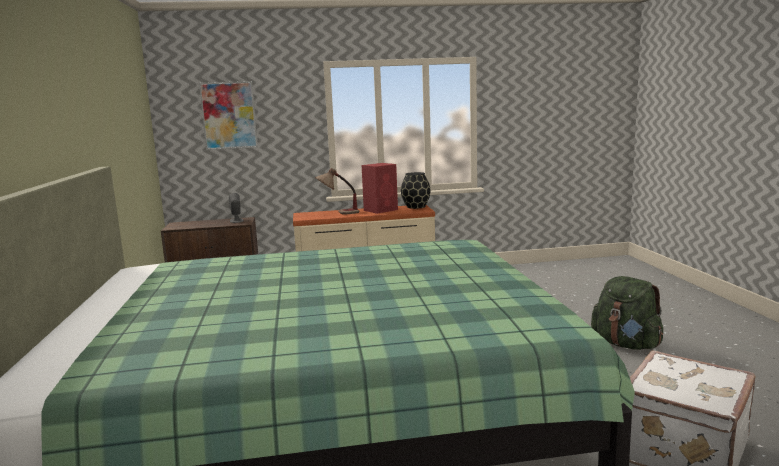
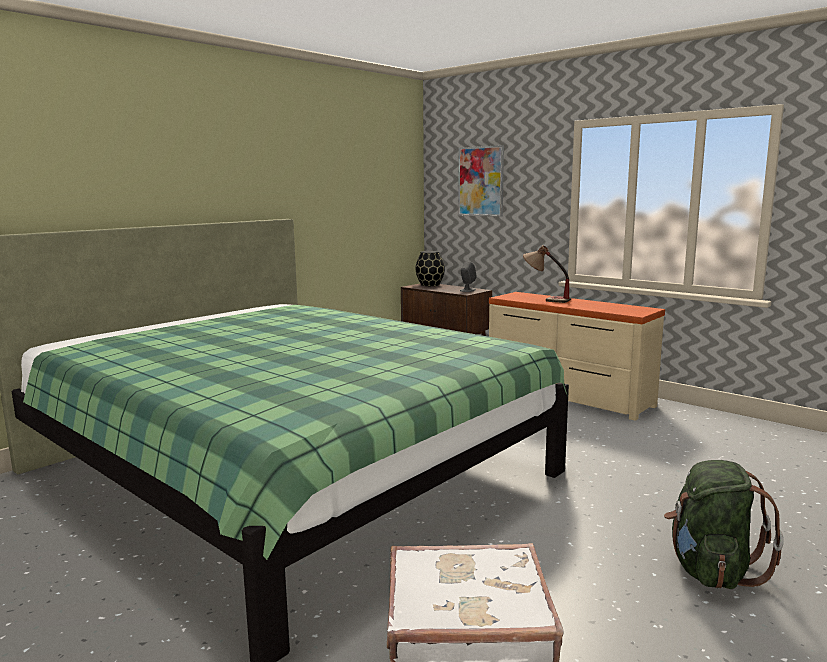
camera: 50 degrees right, 0 degrees up
(381, 210) = (595, 305): red speaker -> none
(415, 207) = (641, 309): black vase -> black vase (429, 285)

